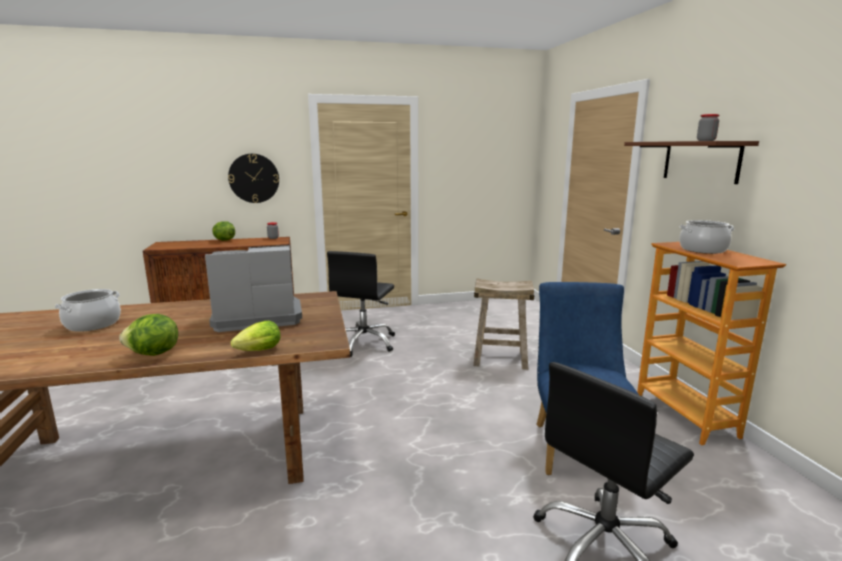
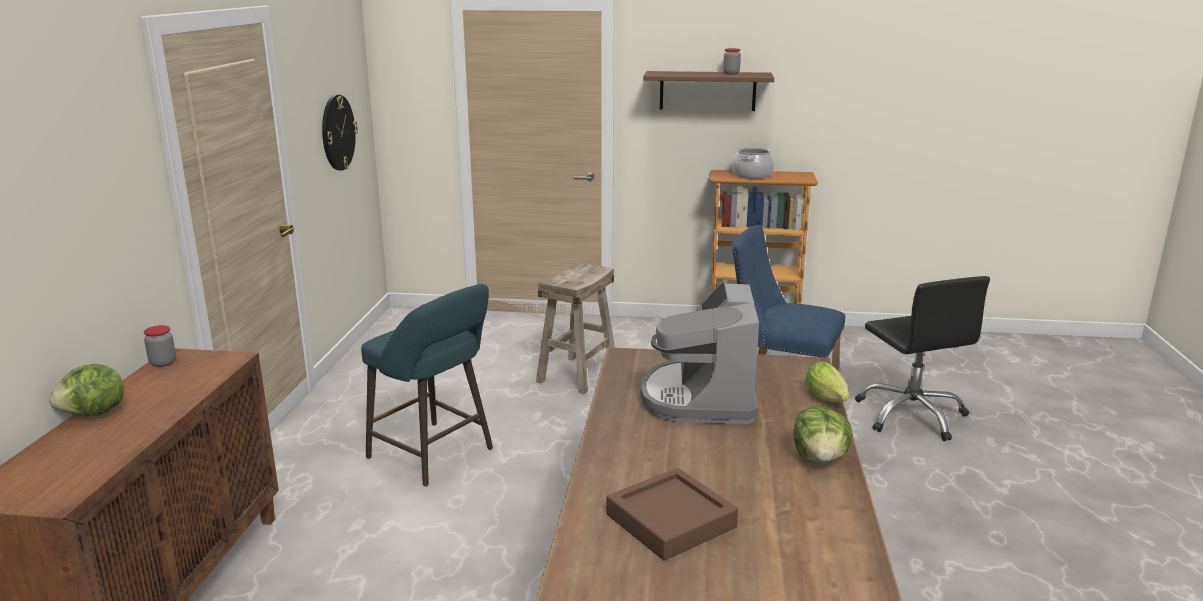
camera: 70 degrees left, 5 degrees up
(93, 324) = (671, 521): cooking pot -> brown tray
(254, 178) = (95, 238): wall clock -> wall clock (337, 132)
(364, 343) = (435, 456): black office chair -> turquoise stool

